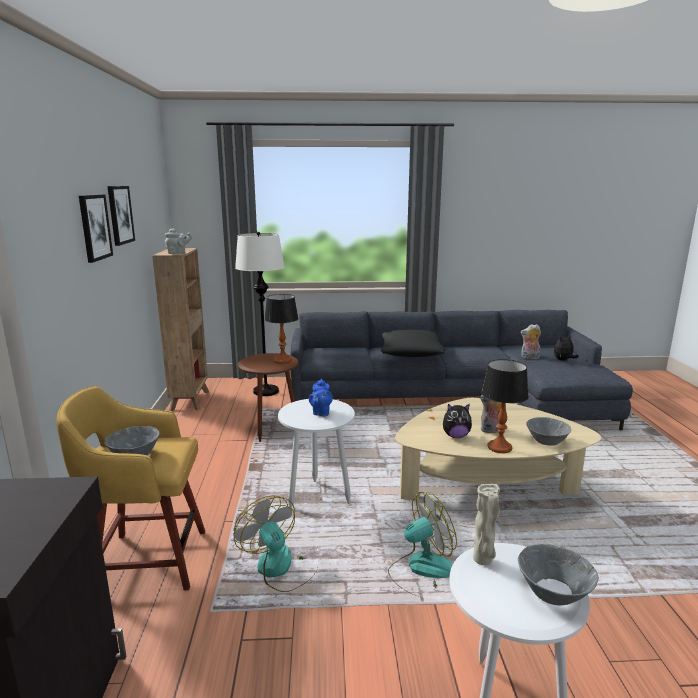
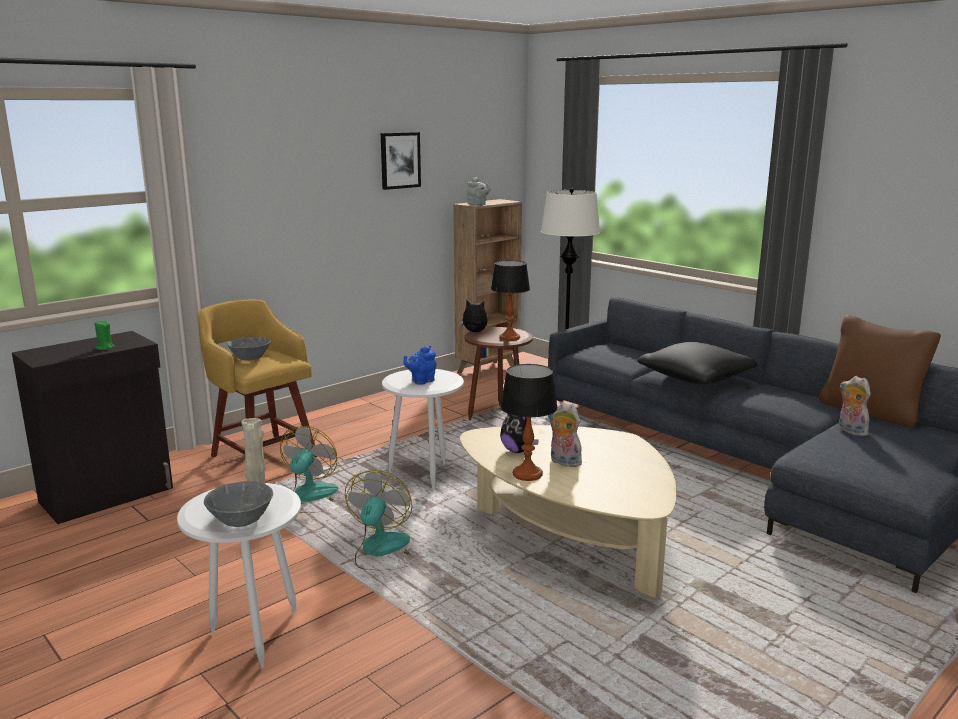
camera: 50 degrees right, 0 degrees up
(38, 514) = (105, 348): none -> green candle
(94, 227) = (347, 170): picture -> none
(421, 570) = (382, 552): fan -> fan turned 105 degrees counterclockwise
(508, 345) = (871, 411): none -> brown pillow
(546, 441) = (587, 492): grey bowl -> none
(563, 360) = (891, 449): plush toy -> plush toy (474, 332)

